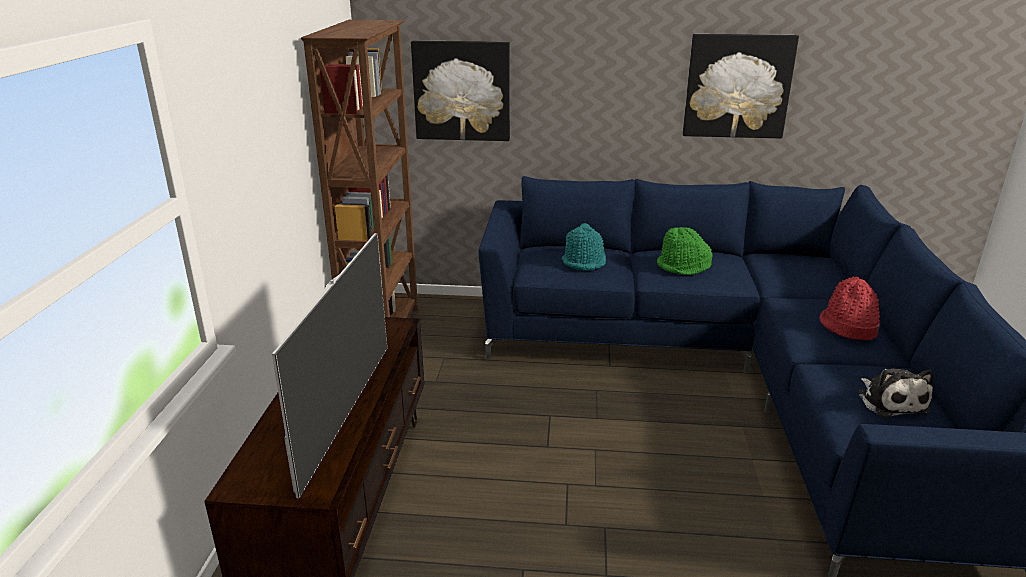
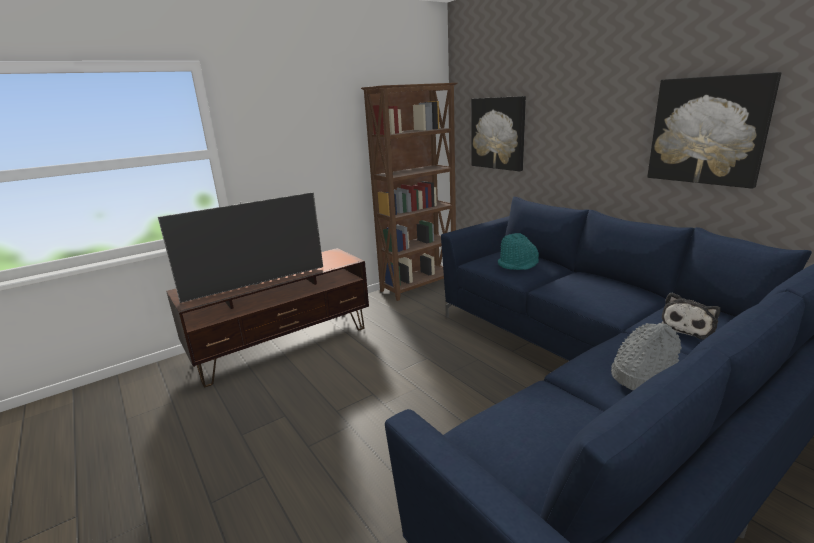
camera: 50 degrees right, 5 degrees down
(683, 267) = (586, 288): green hat -> none
(847, 327) = (643, 376): red hat -> grey hat
(890, 401) = (545, 438): plush toy -> plush toy (688, 328)

